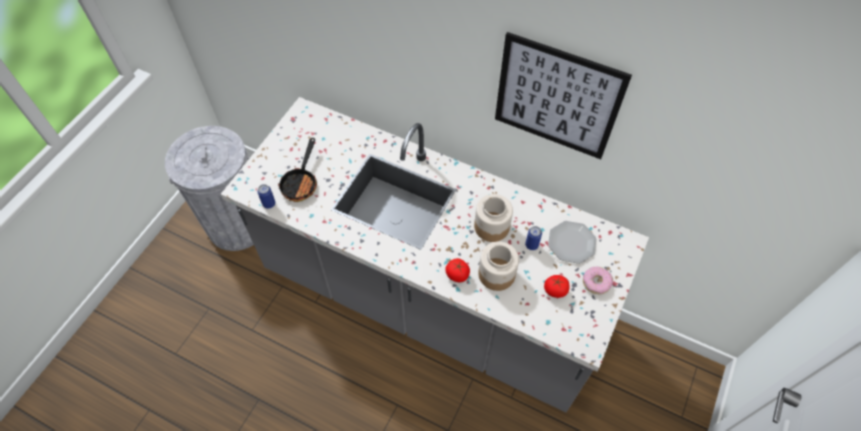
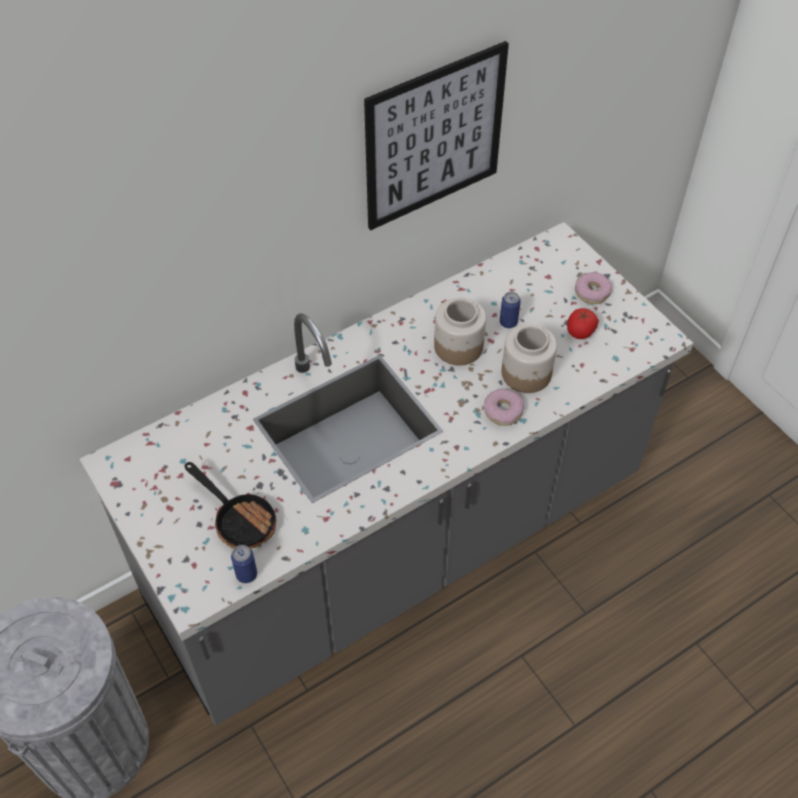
camera: 60 degrees left, 5 degrees down
(457, 275) = (503, 411): tomato -> donut
(571, 242) = (528, 287): plate -> none

